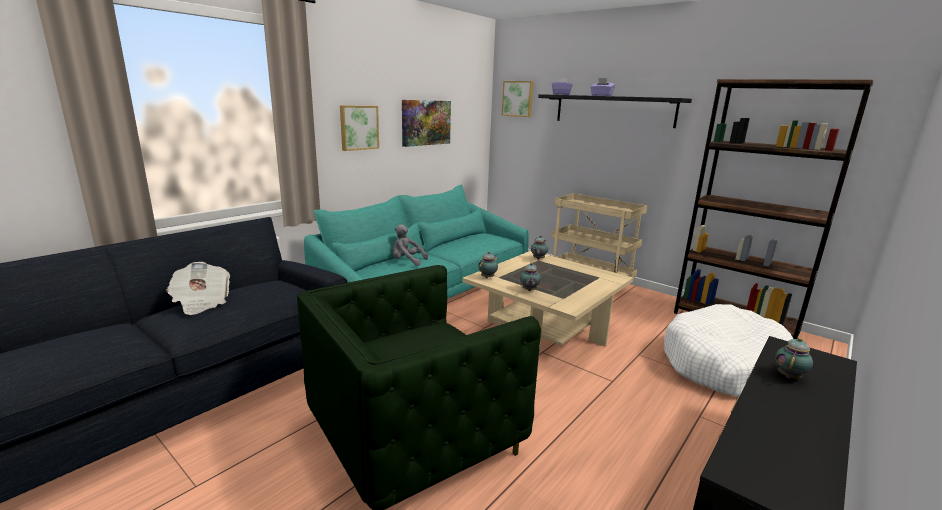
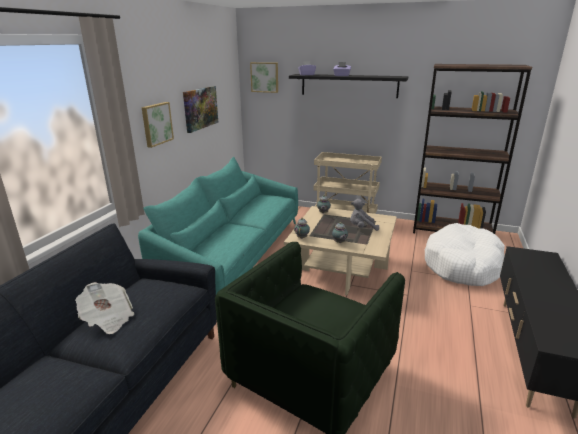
camera: 20 degrees left, 5 degrees up
(407, 261) = (224, 234): grey plush toy -> grey plush toy (361, 228)
(789, 376) = (535, 272): teapot -> none

